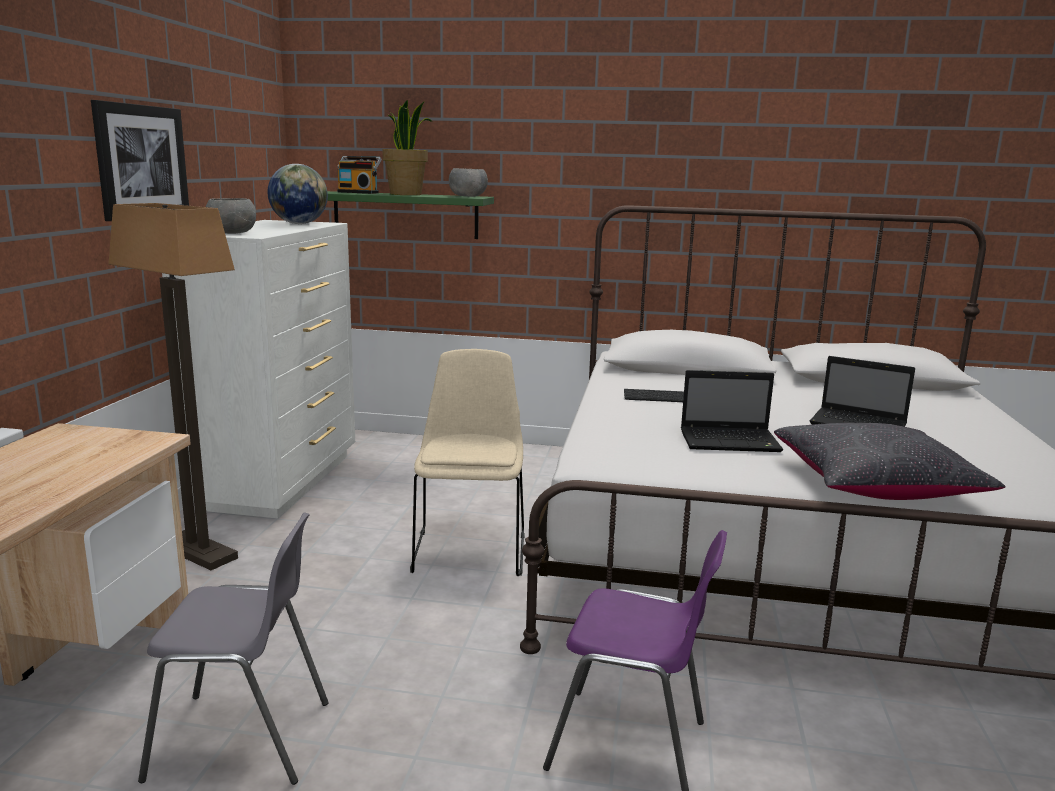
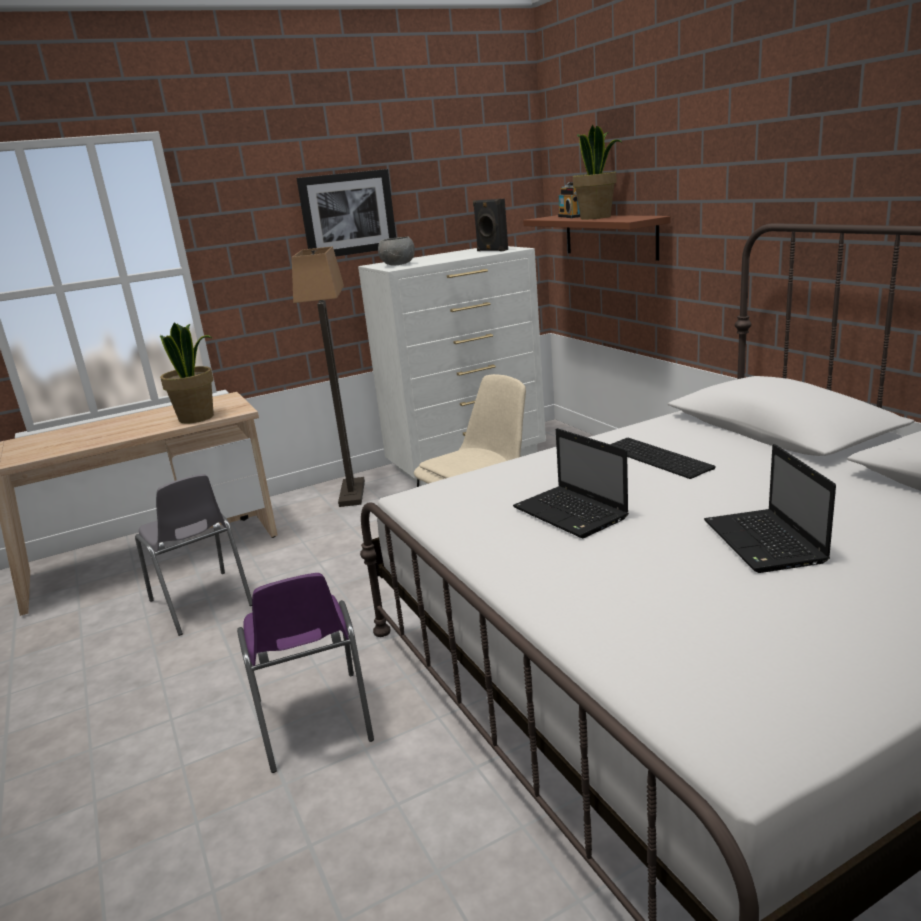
camera: 55 degrees right, 5 degrees up
(103, 460) = (197, 418): none -> potted plant
(299, 224) = (491, 250): globe -> black speaker
(405, 215) = (610, 236): green shelf -> brown shelf
(467, 196) = (634, 218): grey bowl -> none
(875, 484) = (568, 600): black pillow -> none

